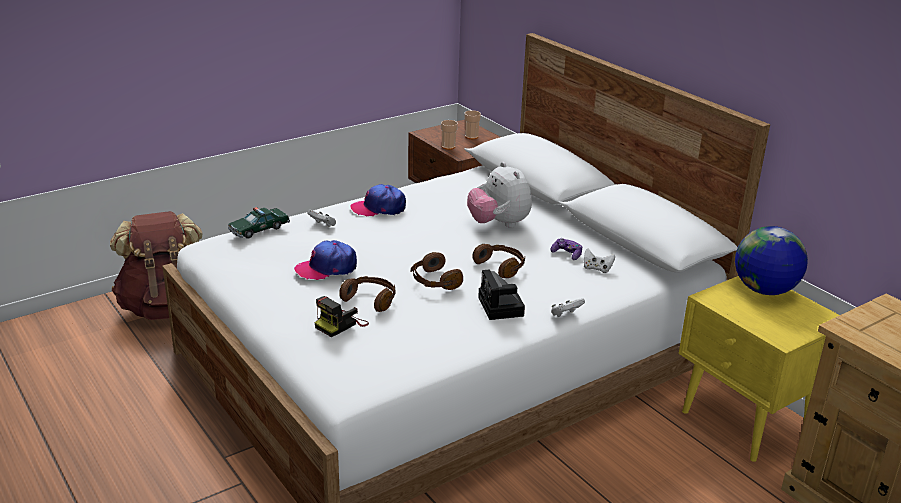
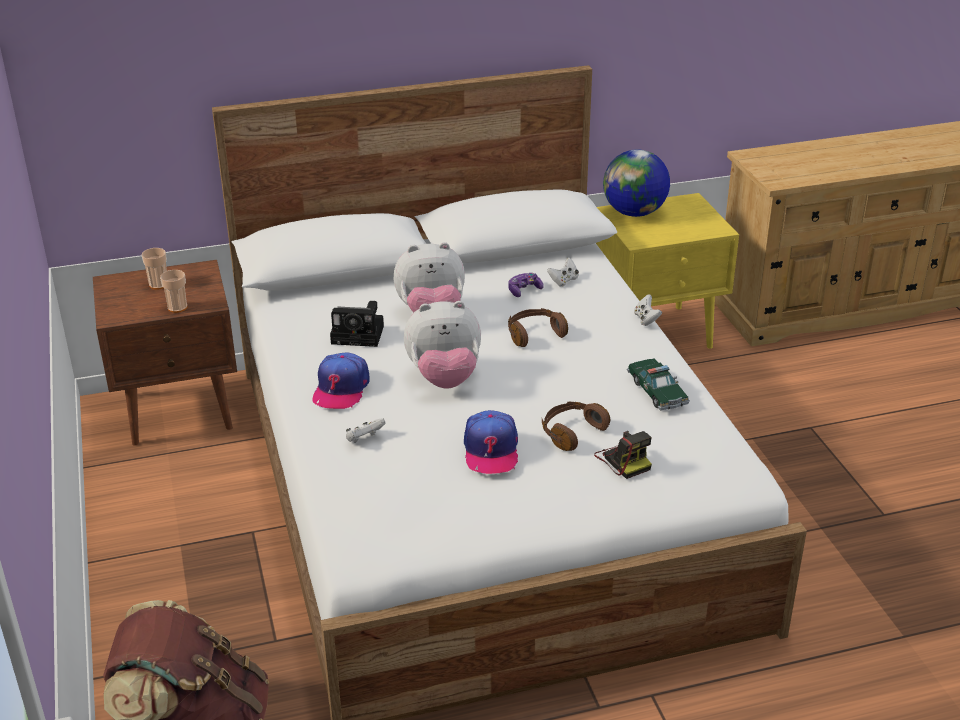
camera: 70 degrees left, 5 degrees up
(259, 229) = (355, 492): toy car -> toy car (657, 391)
(412, 240) = (444, 378): none -> plush toy
(434, 281) = (550, 382): brown headphones -> none
(502, 308) = (621, 351): camera -> camera (360, 334)

